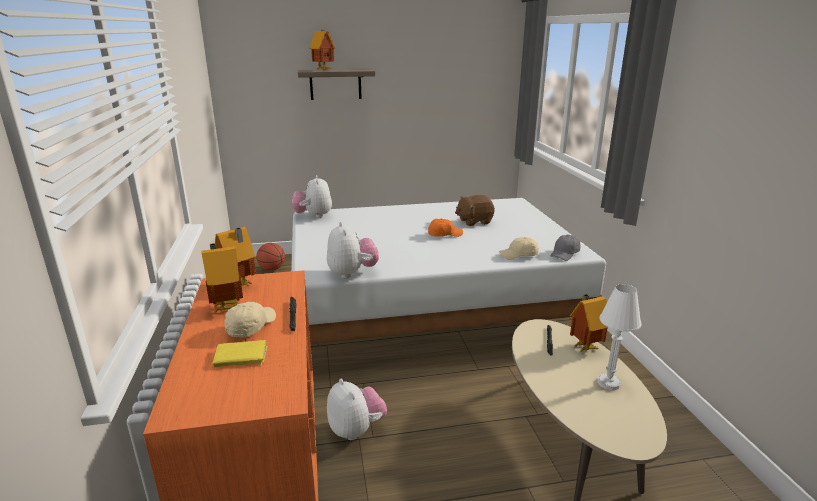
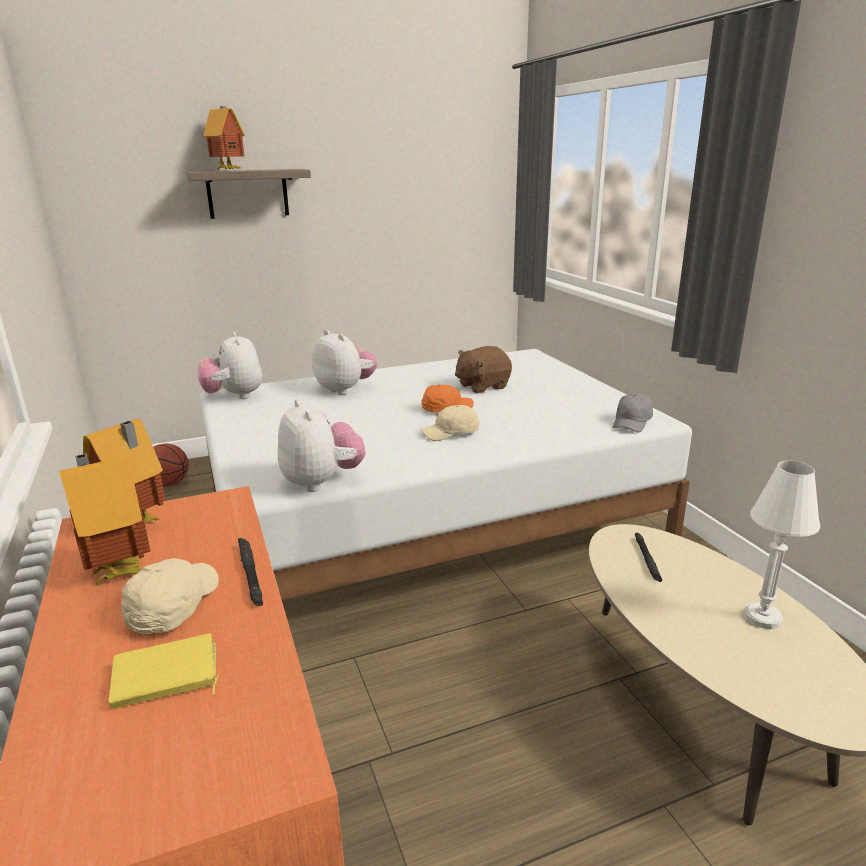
camera: 10 degrees left, 0 degrees up
(356, 430) = (361, 744): plush toy -> plush toy (345, 390)
(519, 255) = (568, 430): beige cap -> beige cap (451, 433)
(584, 347) = (700, 562): toy house -> none

